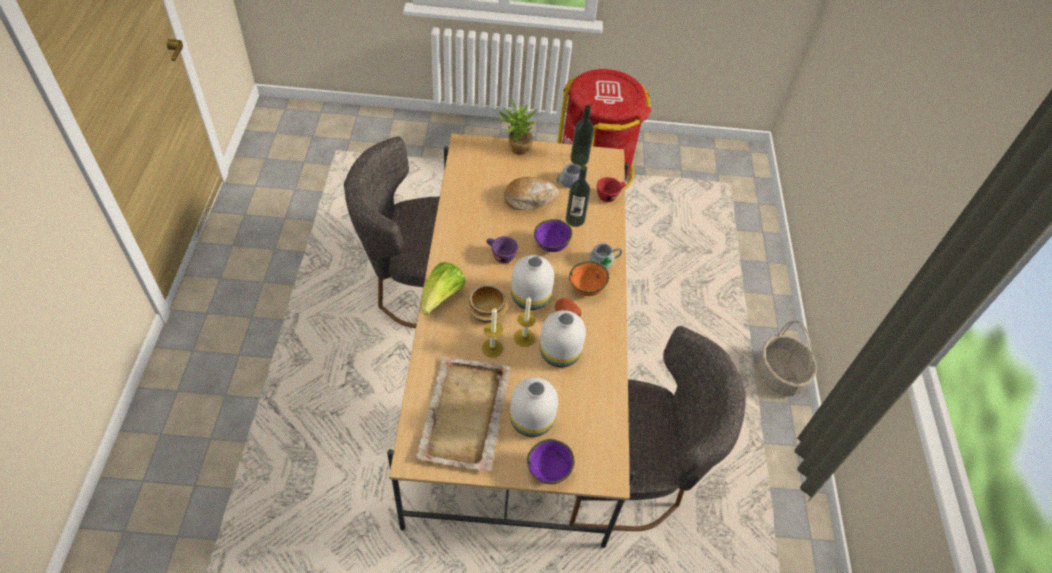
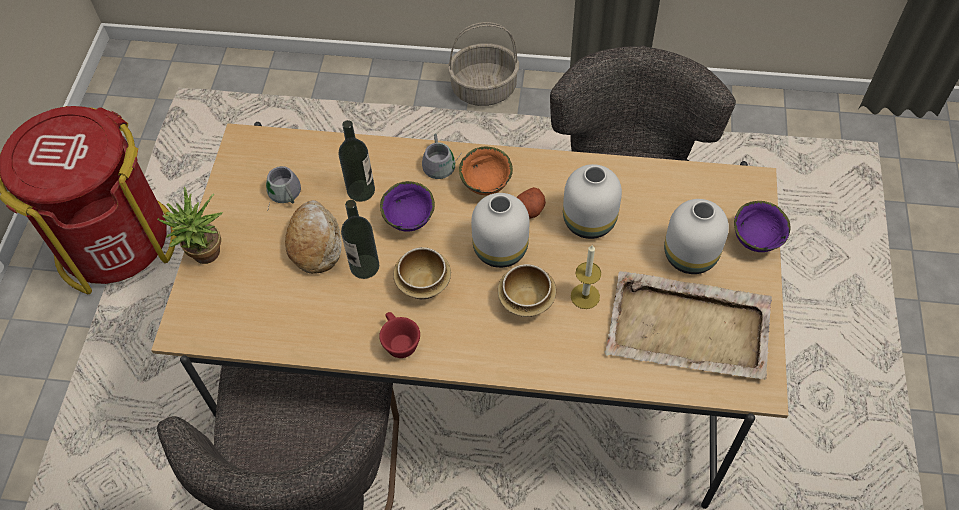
camera: 80 degrees left, 5 degrees up
(441, 298) = (500, 358): lettuce -> none
(500, 255) = (423, 283): purple cup -> bowl
(524, 337) = (566, 259): candle -> none
(579, 159) = (241, 177): bottle -> bottle (364, 266)
(609, 195) = (318, 147): red cup -> red cup (399, 342)

